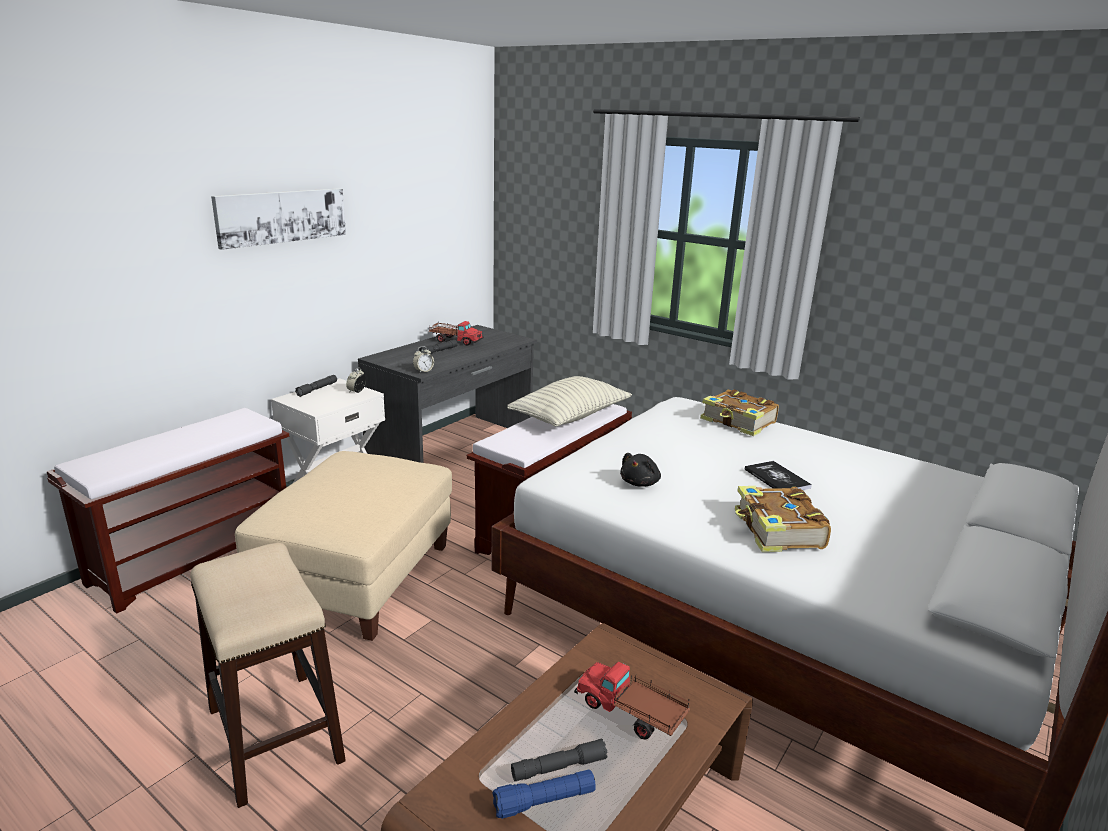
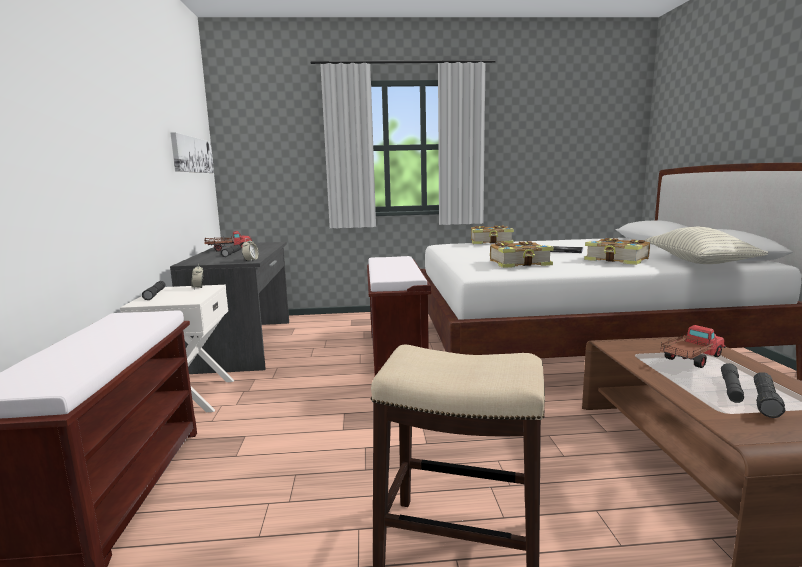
camera: 40 degrees left, 10 degrees down
(282, 216) = (107, 110): picture -> picture (192, 155)
(358, 579) = (321, 432): beige ottoman -> none
(544, 801) = (765, 402): blue flashlight -> black flashlight
(570, 417) = (393, 263): pillow -> pillow (697, 262)
(631, 713) = (691, 359): toy truck -> toy truck turned 150 degrees clockwise
(640, 483) = (520, 264): black plush toy -> book

